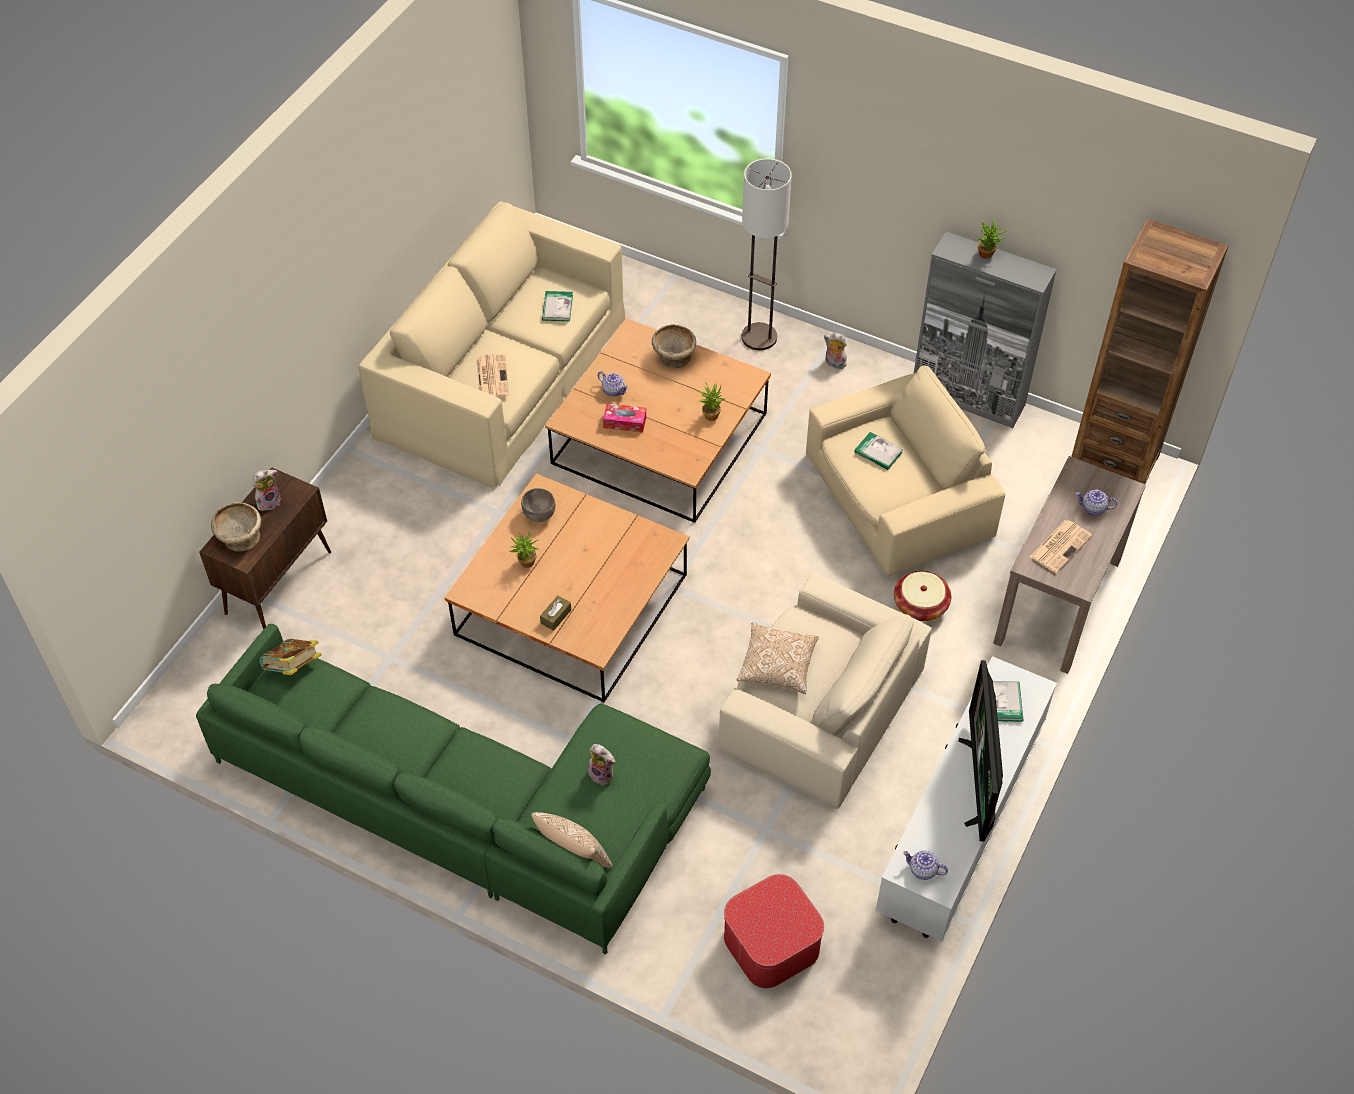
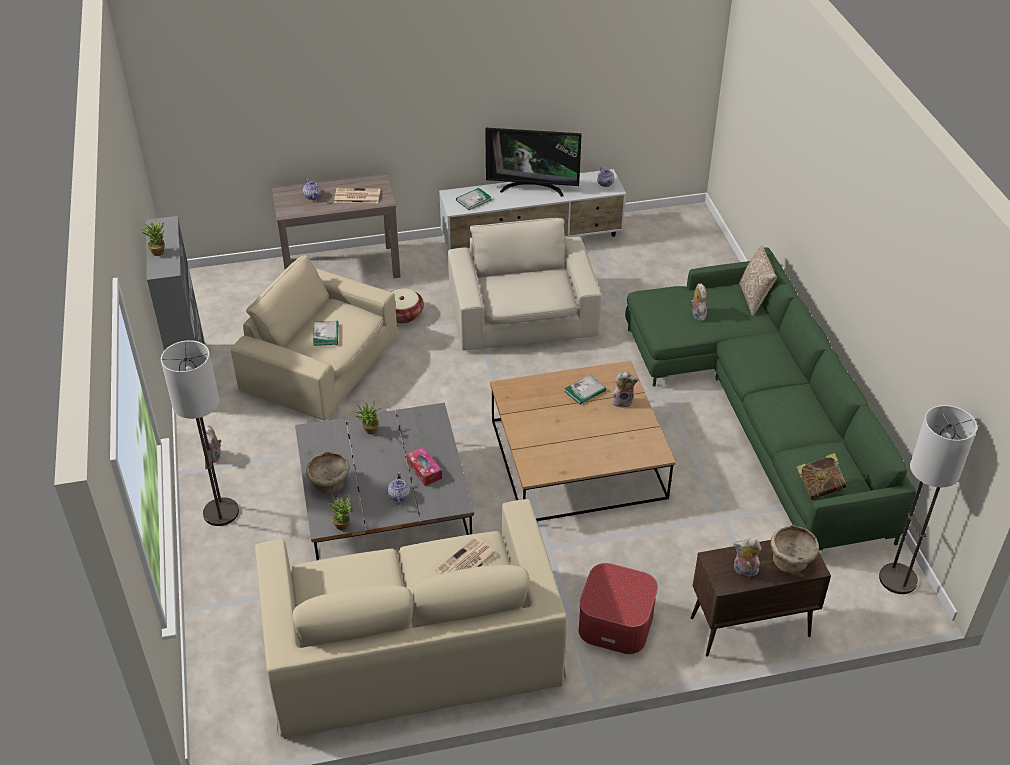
camera: 130 degrees left, 10 degrees down
(190, 727) = (898, 579): none -> floor lamp
(525, 564) = (603, 440): potted plant -> potted plant (344, 525)
(539, 515) = (556, 460): grey bowl -> none
(556, 616) = (623, 401): brown tissue box -> plush toy
(557, 307) = (347, 575): book -> book (585, 391)
(659, 438) = (385, 505): brown coffee table -> grey coffee table
(771, 943) = (678, 264): ottoman -> ottoman (616, 622)
(777, 666) = (543, 294): pillow -> none
(981, 782) = (532, 188): television -> television turned 45 degrees clockwise
(1113, 462) = (198, 292): brown bookcase -> none

